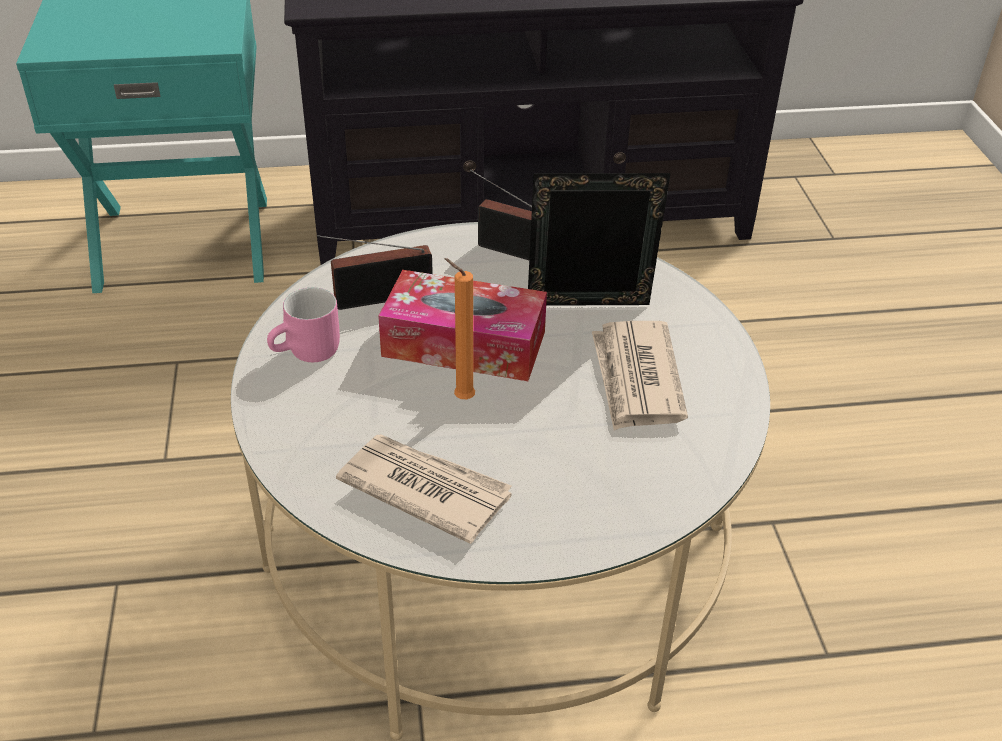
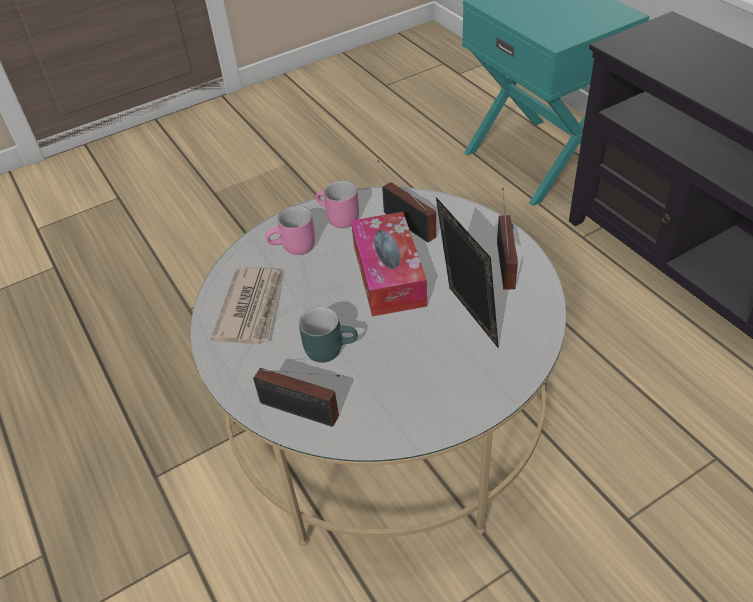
camera: 70 degrees right, 5 degrees up
(332, 412) = (294, 248): none -> pink mug
(461, 398) = (337, 293): orange candle -> none
(558, 434) = (330, 347): none -> turquoise mug
(636, 379) = (408, 368): newspaper -> none
(655, 490) = (303, 412): none -> radio

